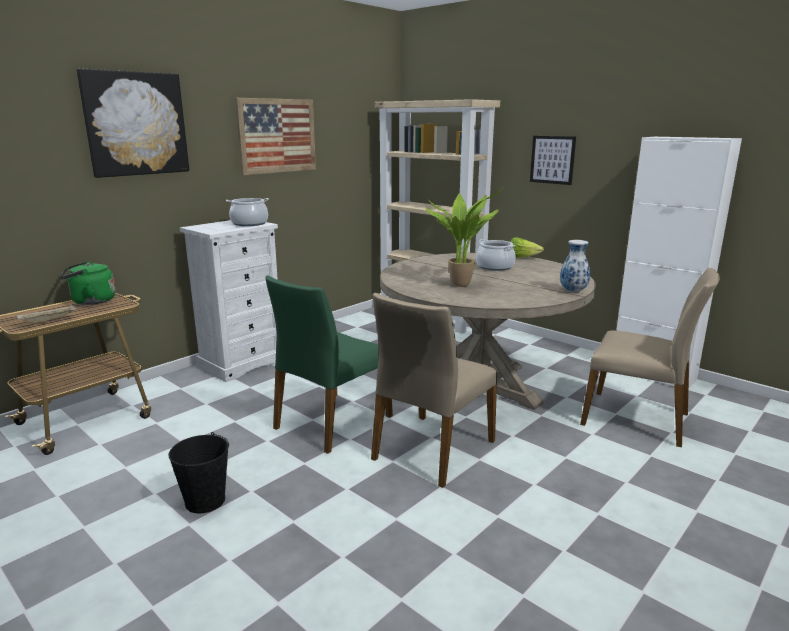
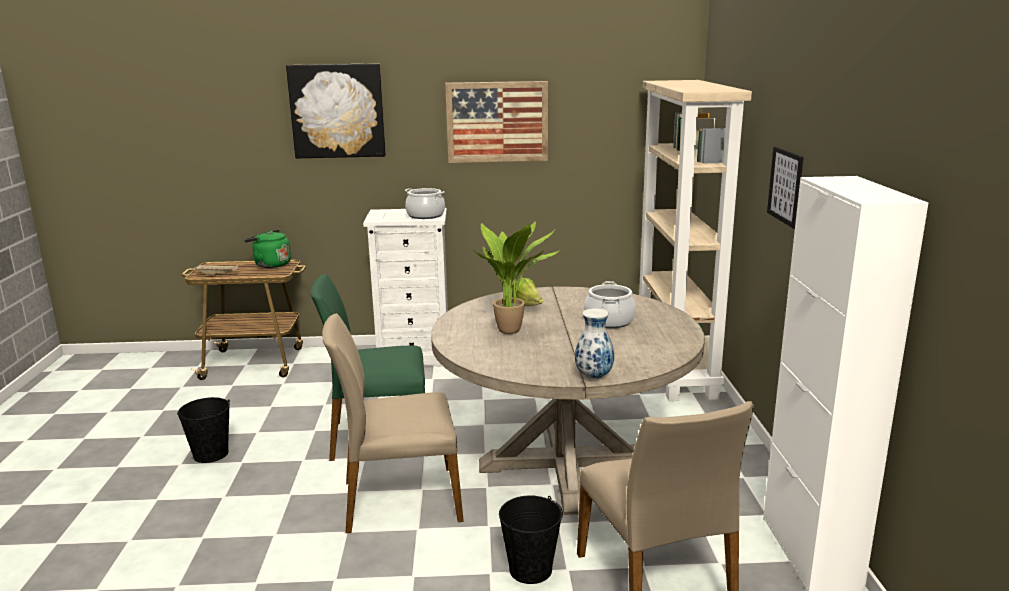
camera: 45 degrees right, 0 degrees up
(522, 258) = (679, 319): lettuce -> lettuce (528, 306)
(578, 444) = (530, 569): none -> black bucket

